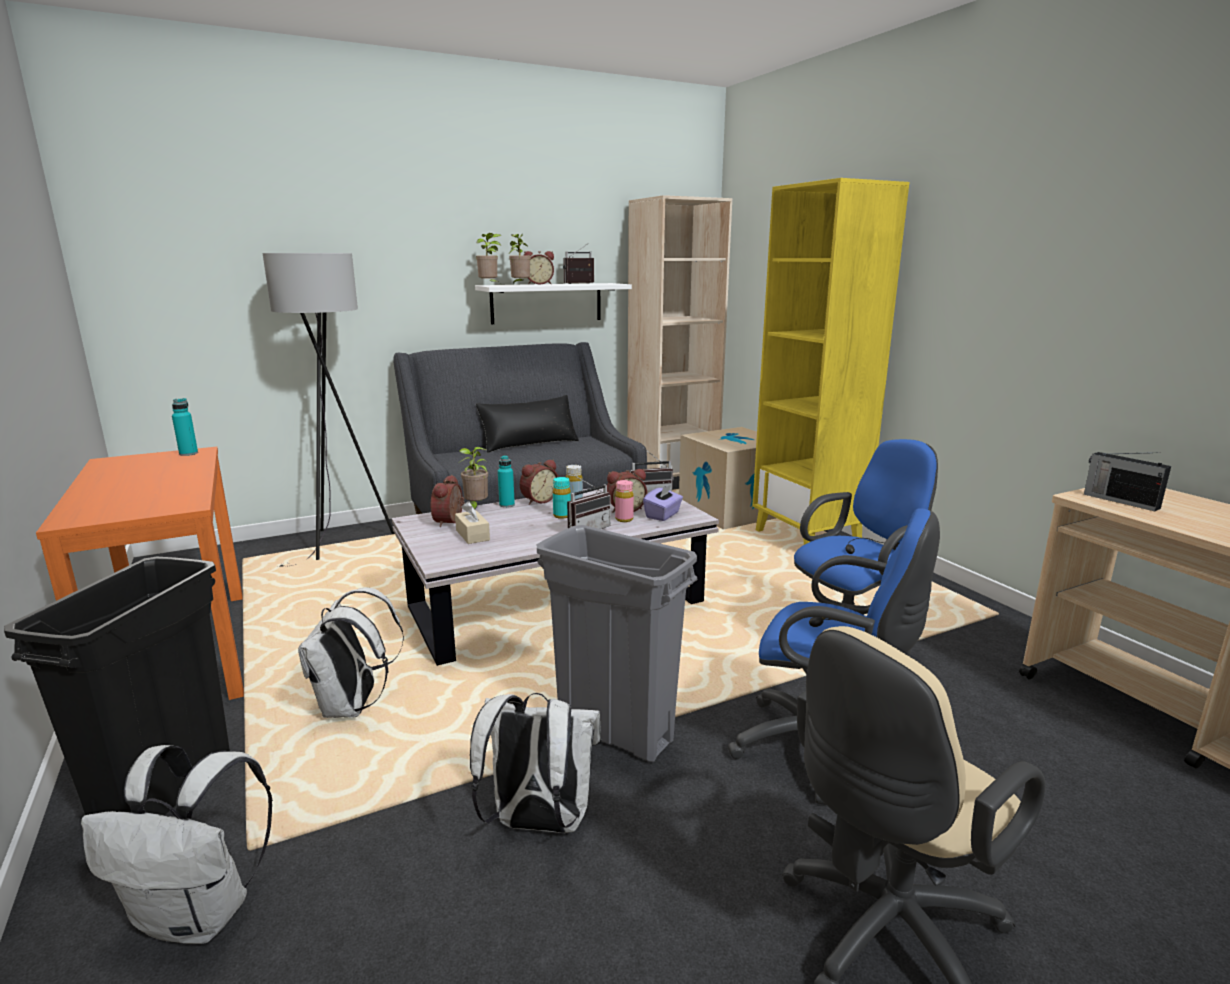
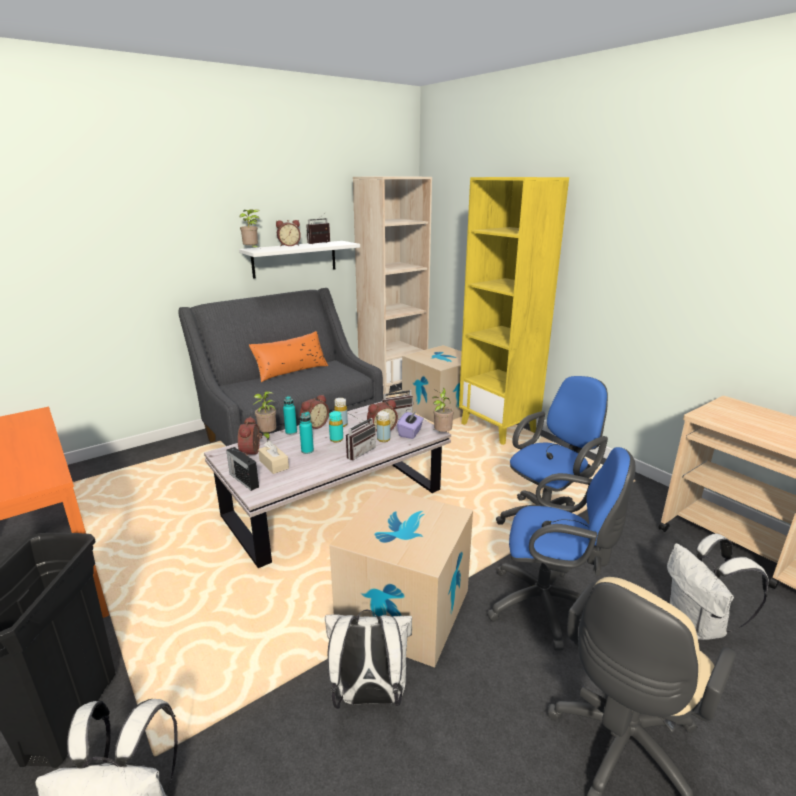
camera: 10 degrees left, 5 degrees up
(188, 453) = (26, 417): turquoise bottle -> turquoise bottle (307, 451)
(342, 544) = (150, 461): grey floor lamp -> none
(353, 707) = (202, 613): white backpack -> white backpack (699, 625)
(520, 285) = (276, 248): potted plant -> potted plant (441, 434)
(529, 444) = (291, 371): black pillow -> orange pillow
(614, 732) = (404, 610): grey trash can -> cardboard box
(624, 519) = (383, 439): pink bottle -> yellow bottle
(1119, 501) = (725, 417): radio -> radio (243, 480)

